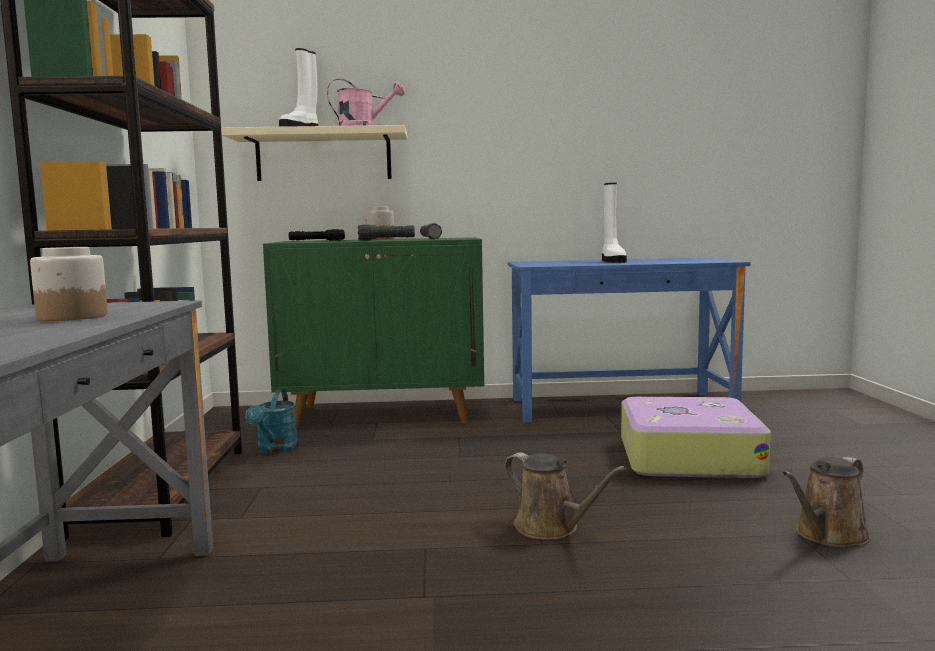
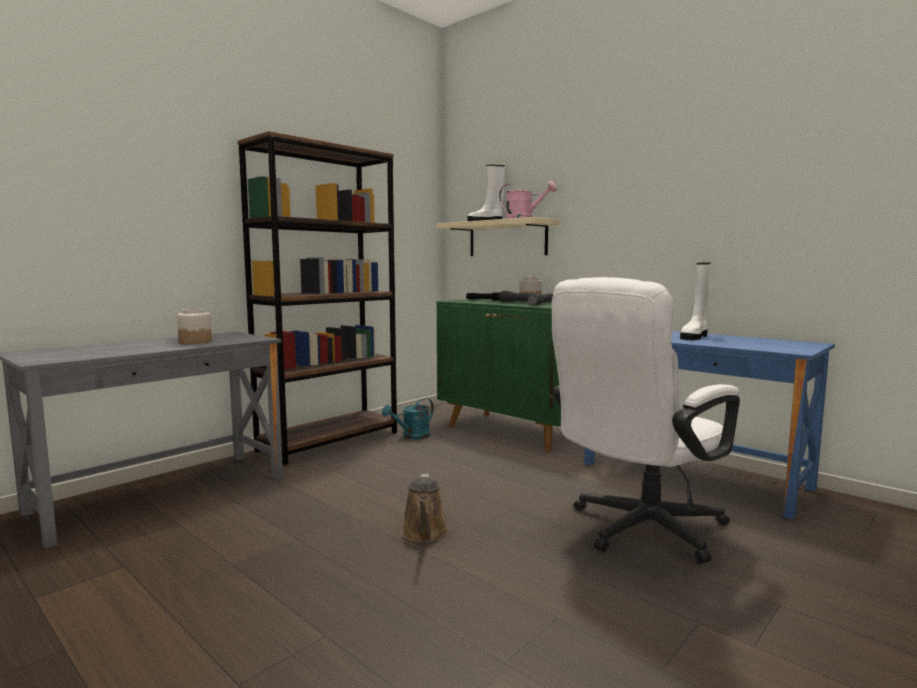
camera: 45 degrees right, 0 degrees up
(687, 457) = (638, 531): suitcase -> white office chair
(828, 535) = (578, 631): brown watering can -> none

